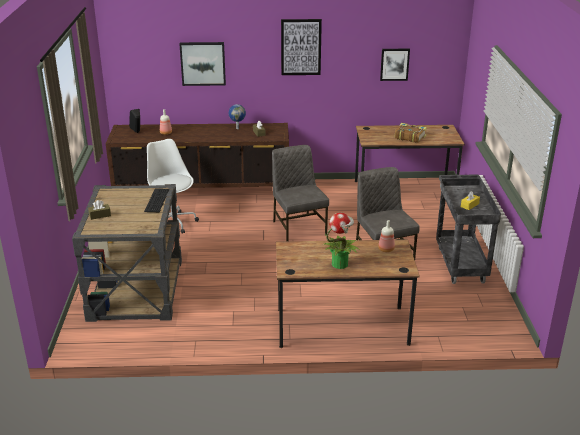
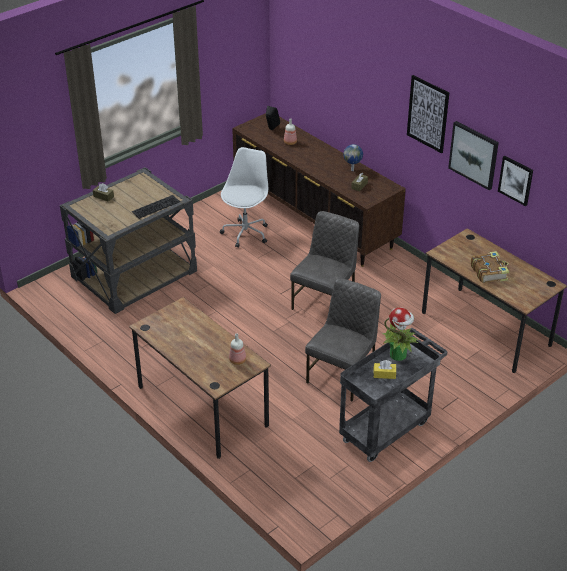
camera: 50 degrees right, 10 degrees up
(203, 63) = (344, 87): picture -> picture (474, 155)
(340, 264) = (185, 347): potted plant -> potted plant (398, 355)

